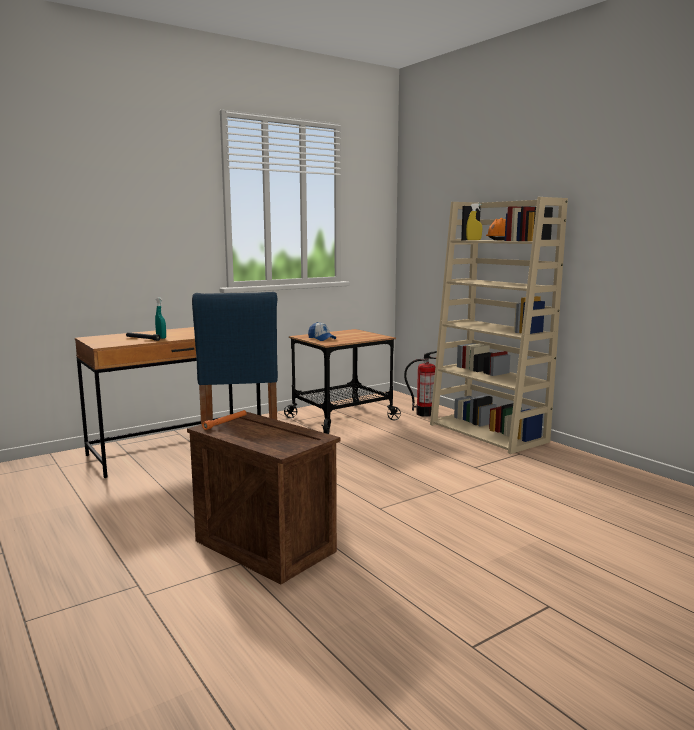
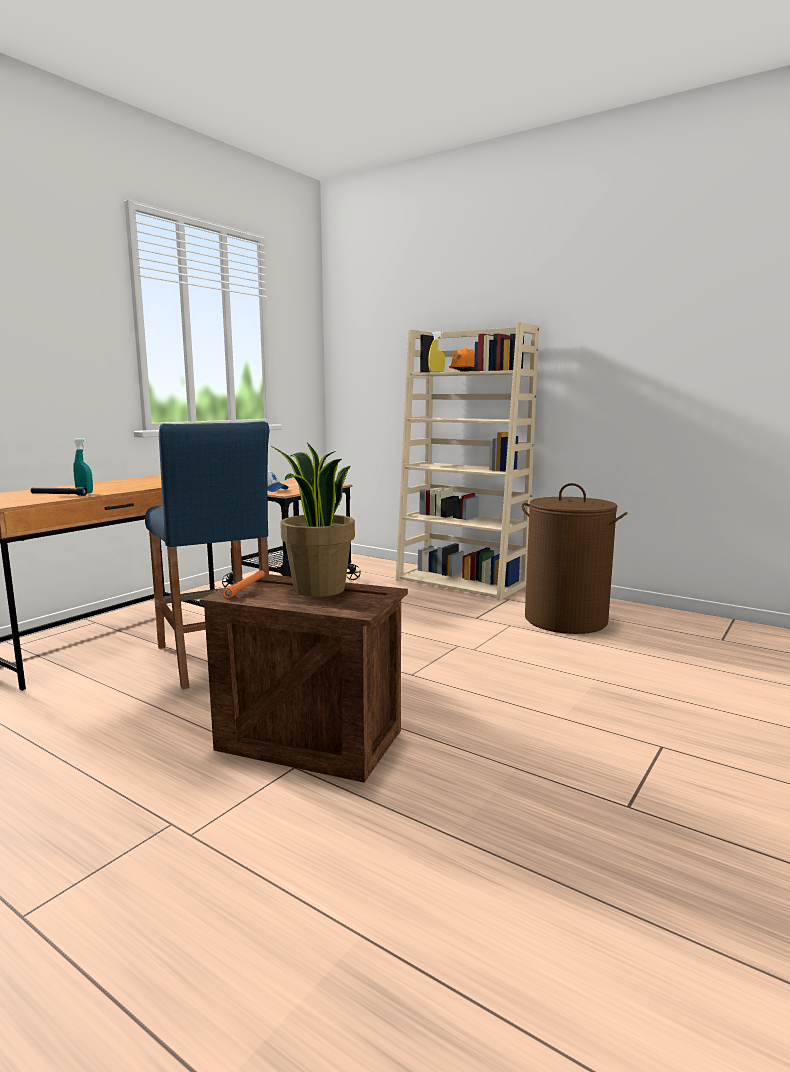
camera: 20 degrees left, 0 degrees up
(273, 430) = (318, 589): none -> potted plant
(425, 413) = (381, 570): fire extinguisher -> none
(559, 480) = (566, 620): none -> brown laundry basket

